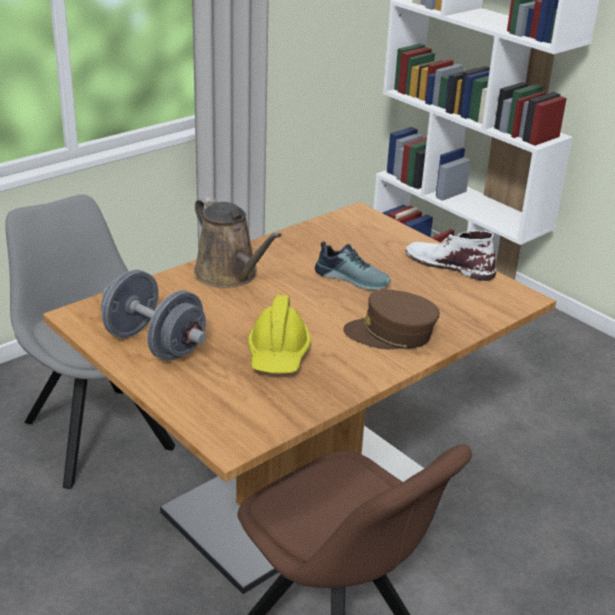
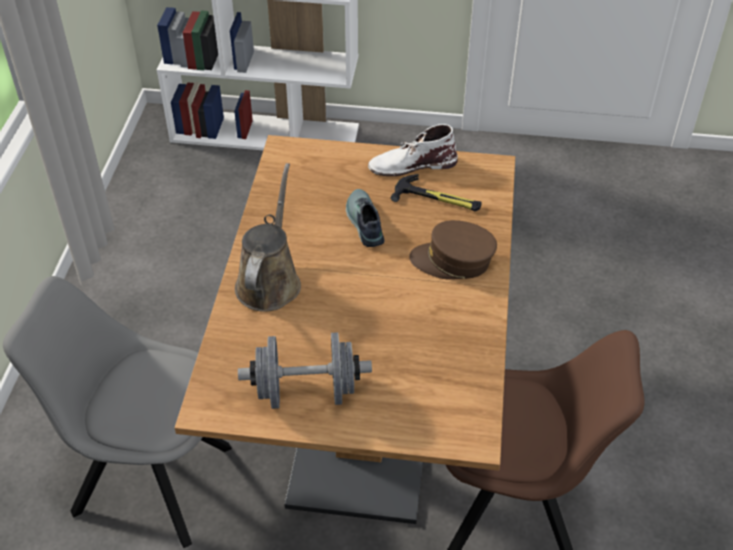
camera: 40 degrees left, 15 degrees up
(230, 275) = (270, 281): brown watering can -> brown watering can turned 90 degrees counterclockwise
(278, 354) = (404, 334): yellow hard hat -> none
(353, 278) = (363, 223): shoe -> shoe turned 90 degrees counterclockwise
(391, 334) = (453, 261): brown cap -> brown cap turned 45 degrees clockwise
(439, 293) = (438, 199): none -> hammer

